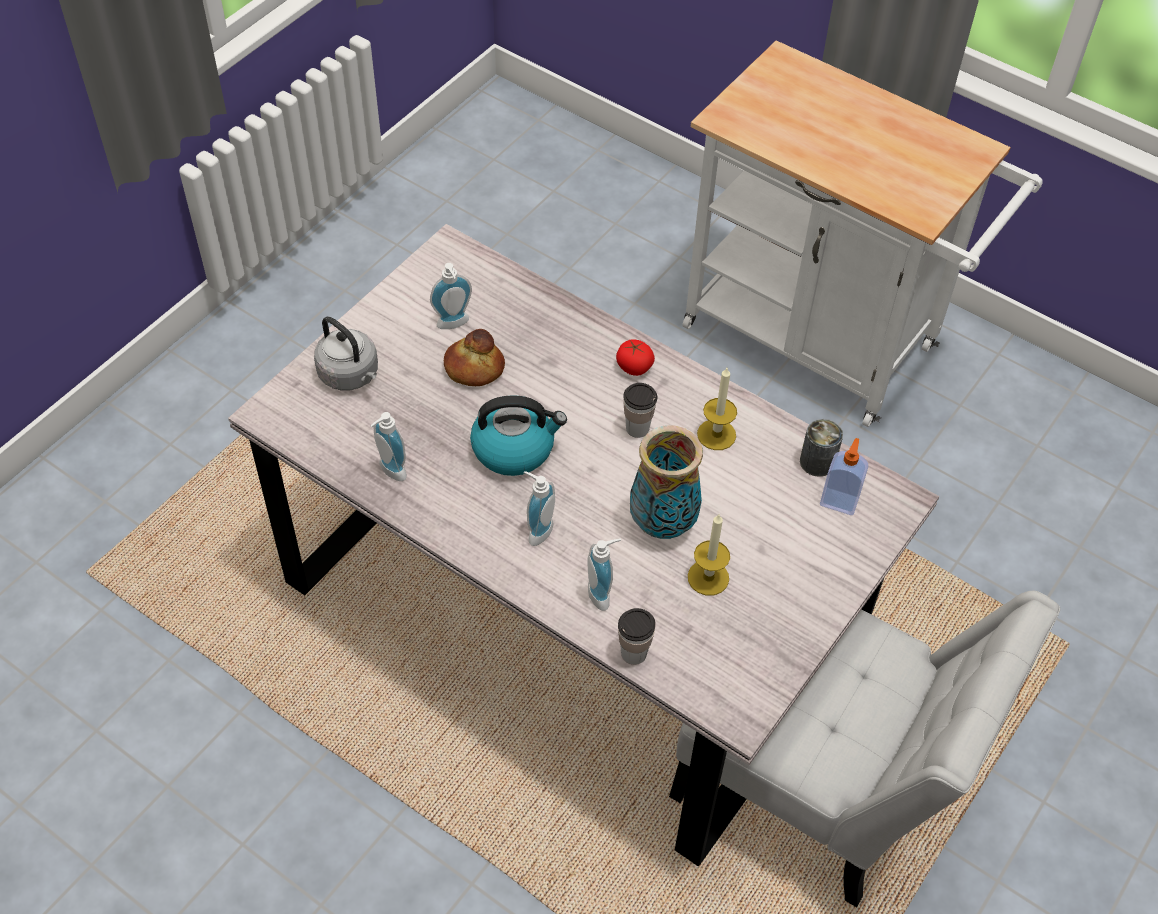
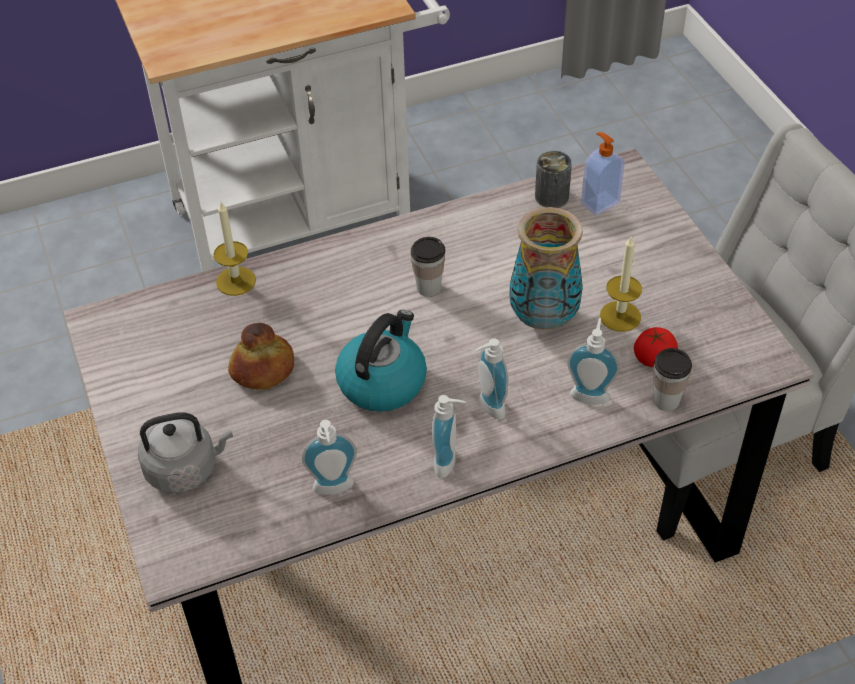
camera: 55 degrees left, 5 degrees down
(454, 325) = (197, 360): soap dispenser -> soap dispenser (449, 462)
(634, 367) = (359, 259): tomato -> tomato (653, 358)
(716, 434) = (476, 242): candle -> candle (236, 281)

